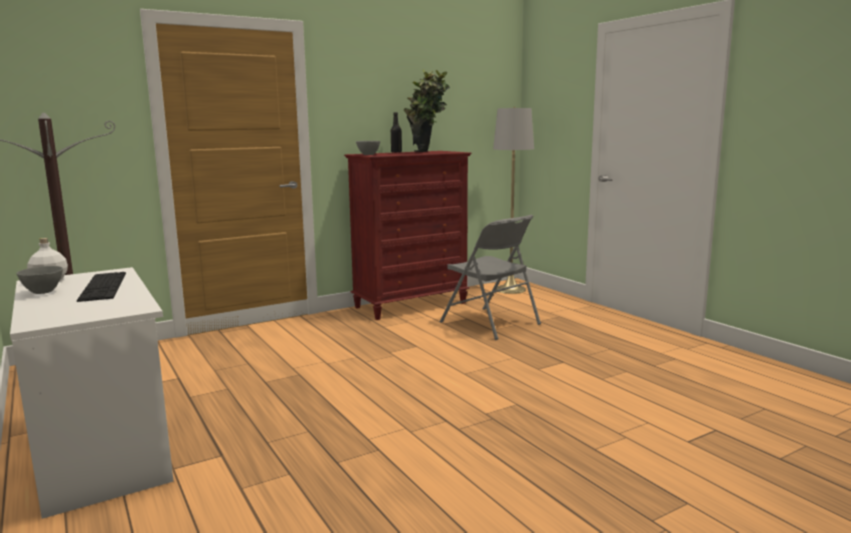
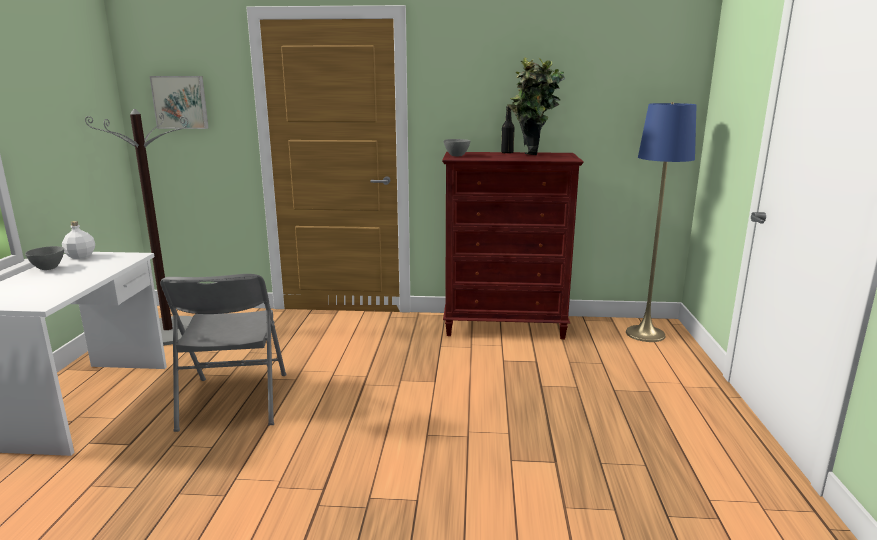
camera: 35 degrees right, 5 degrees up
(55, 110) = (181, 102): none -> picture
(103, 286) = (87, 271): keyboard -> none
(489, 323) = (551, 375): grey chair -> grey chair (234, 401)
(510, 289) = (645, 334): grey floor lamp -> blue floor lamp

